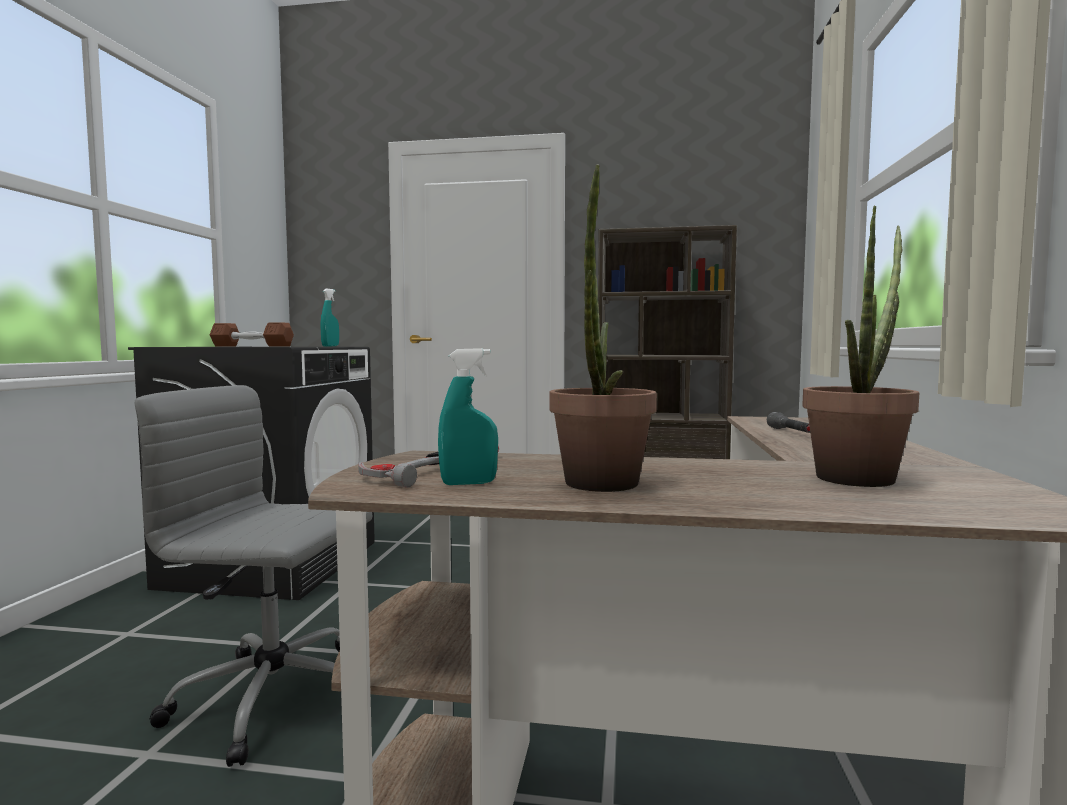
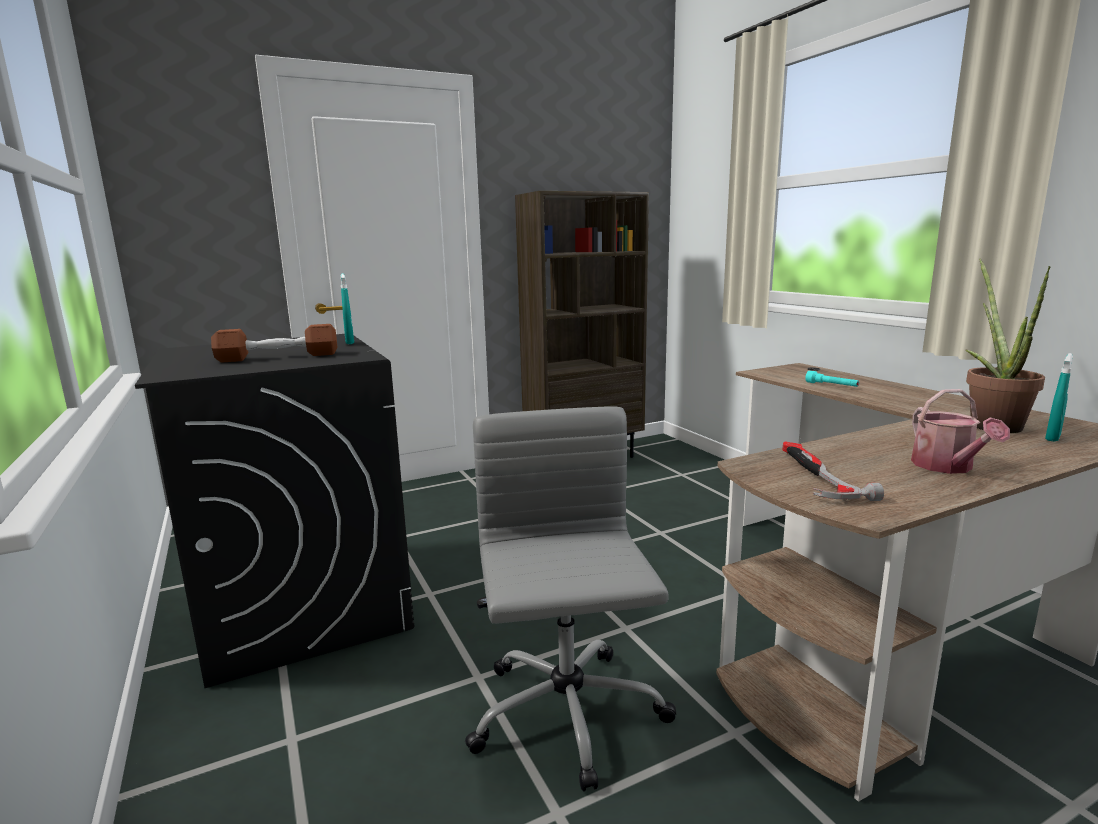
camera: 35 degrees left, 10 degrees up
(276, 697) = (567, 716): grey office chair -> grey office chair turned 105 degrees clockwise
(468, 483) = (887, 485): turquoise spray bottle -> turquoise spray bottle (1052, 438)
(600, 487) = (947, 467): potted plant -> watering can
(790, 432) = (831, 386): grey flashlight -> turquoise flashlight

